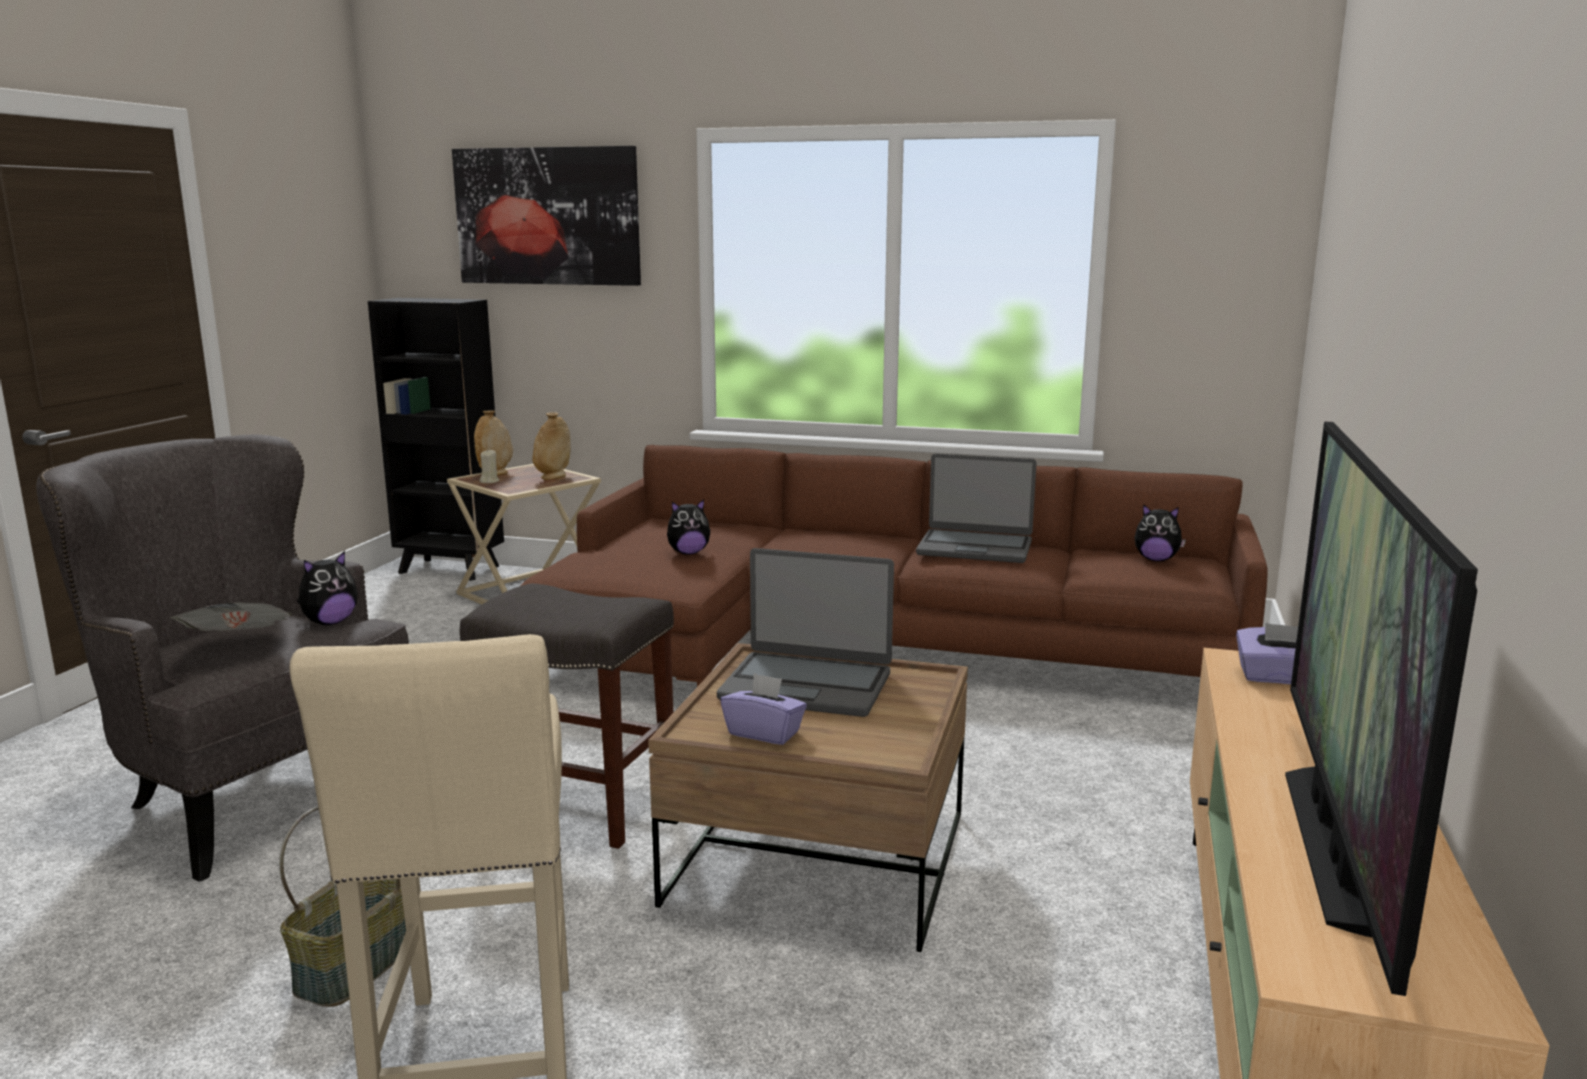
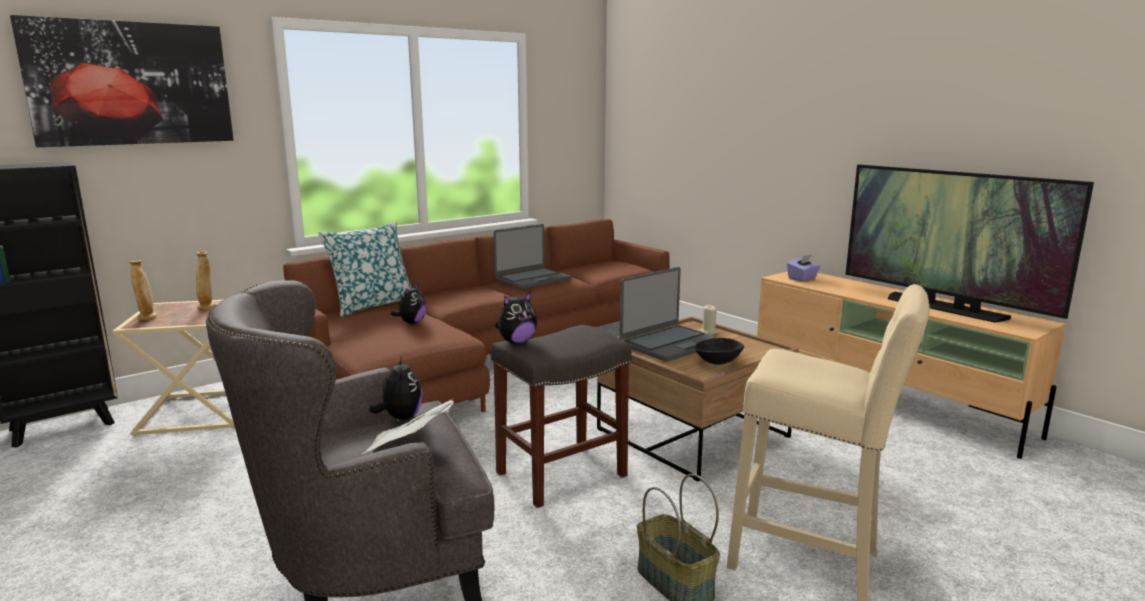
camera: 55 degrees left, 0 degrees up
(489, 481) = (164, 321): beige candle -> beige candle (708, 332)
(730, 524) = (372, 305): none -> pillow
(764, 733) = (718, 363): purple tissue box -> black bowl
(1156, 560) = (604, 264): plush toy -> plush toy (516, 342)

